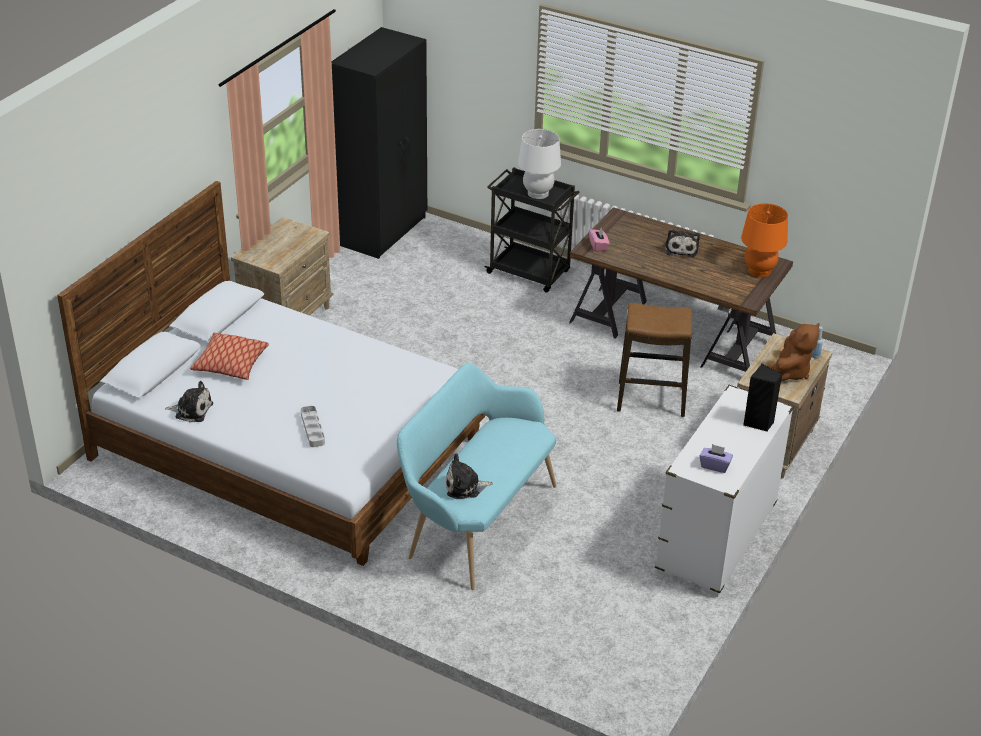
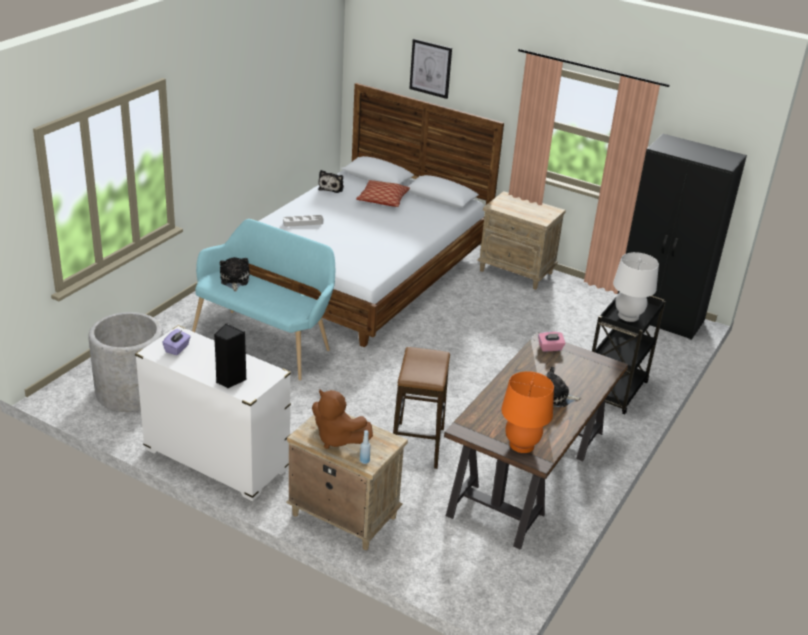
camera: 90 degrees right, 5 degrees down
(126, 193) = (430, 68): none -> picture
(610, 628) = (131, 392): none -> grey planter

